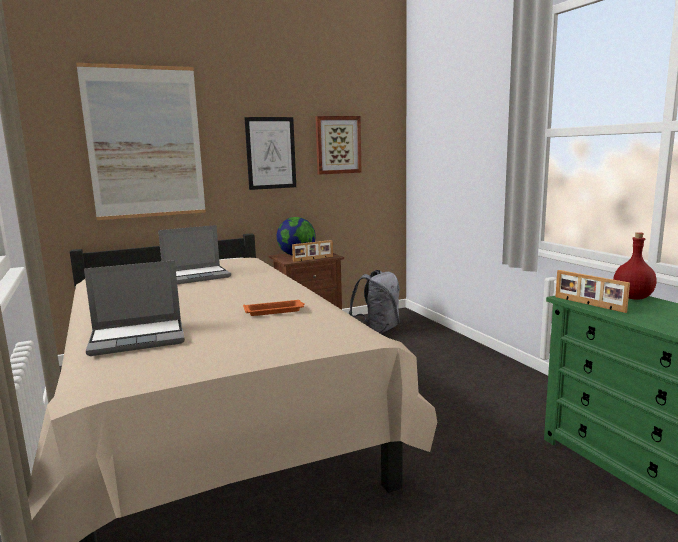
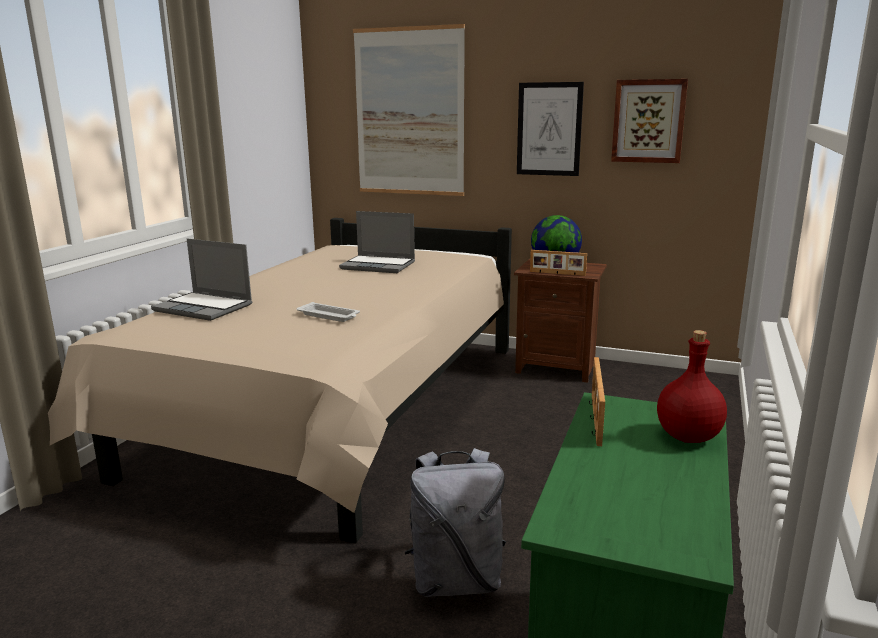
camera: 45 degrees right, 5 degrees up
(275, 311) = (329, 316): orange tray -> white tray
(378, 330) = (641, 390): grey backpack -> grey backpack (456, 580)

